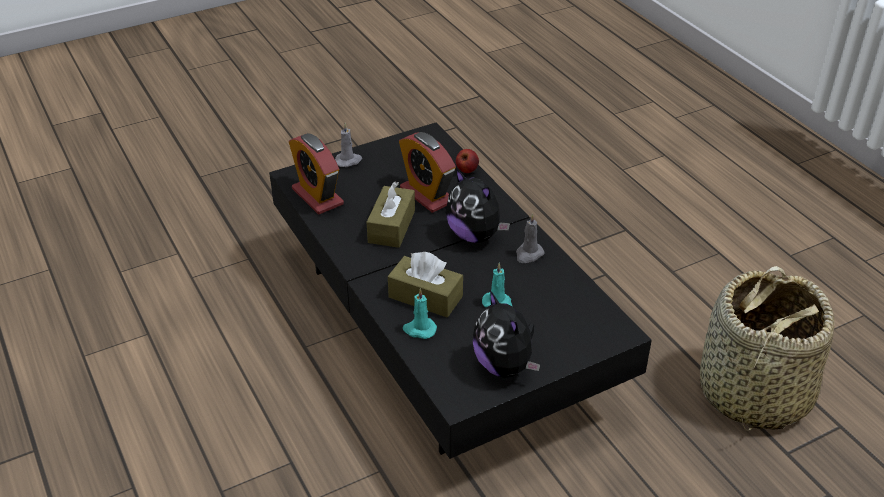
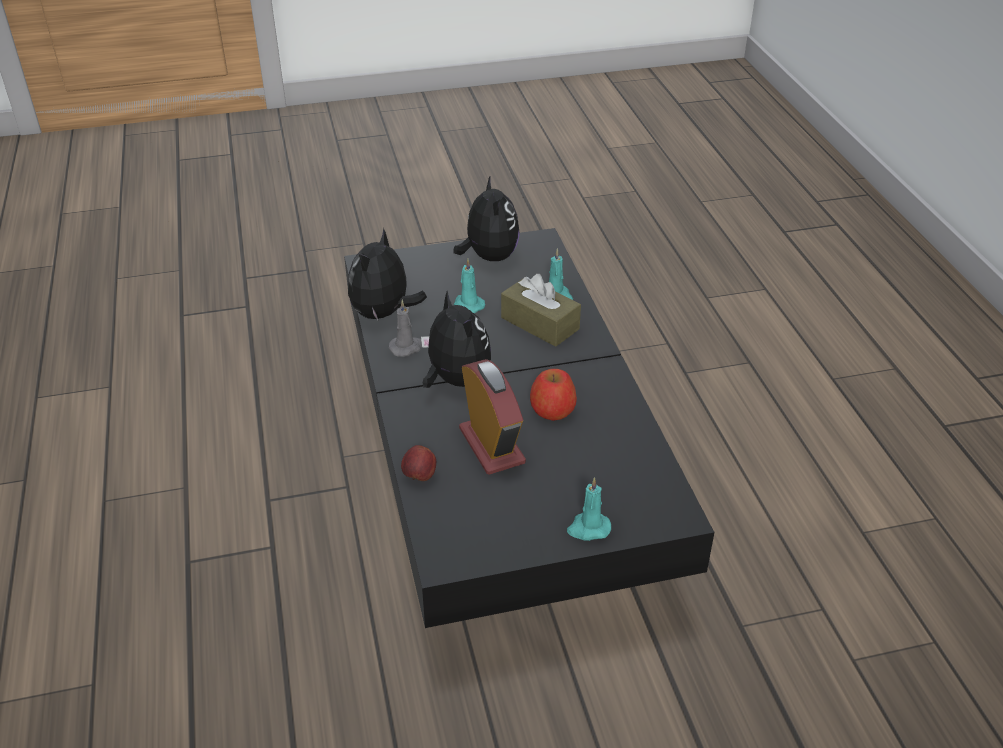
camera: 165 degrees left, 0 degrees up
(317, 196) = (643, 471): alarm clock -> none
(348, 161) = (588, 528): grey candle -> turquoise candle
(391, 226) = (553, 409): brown tissue box -> apple
(568, 281) = (383, 314): none -> plush toy
(752, 393) = (229, 351): basket -> none

